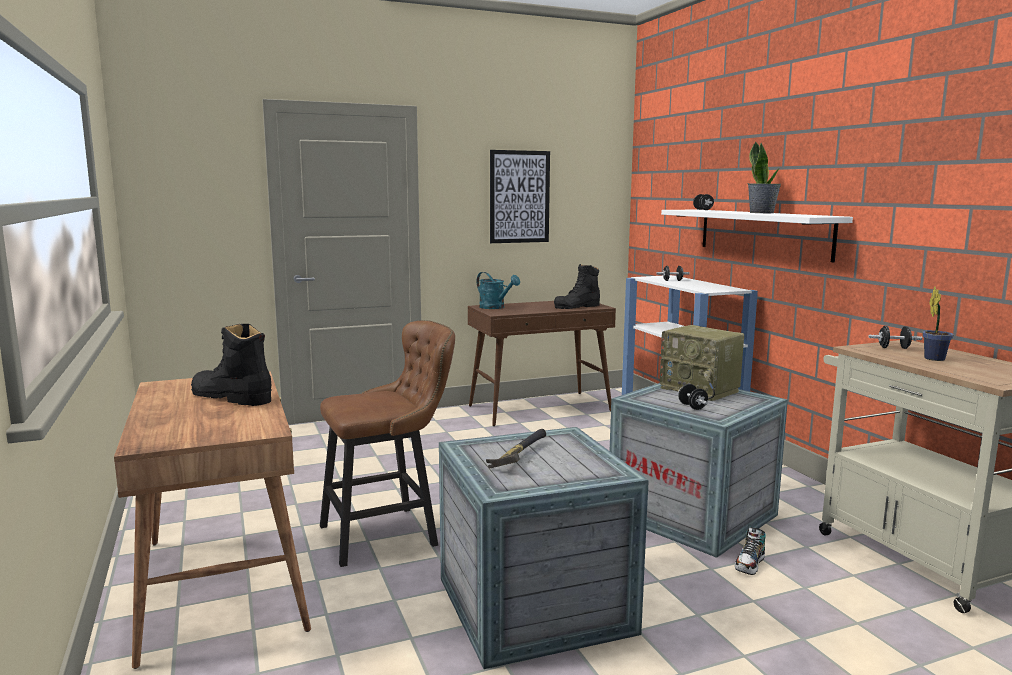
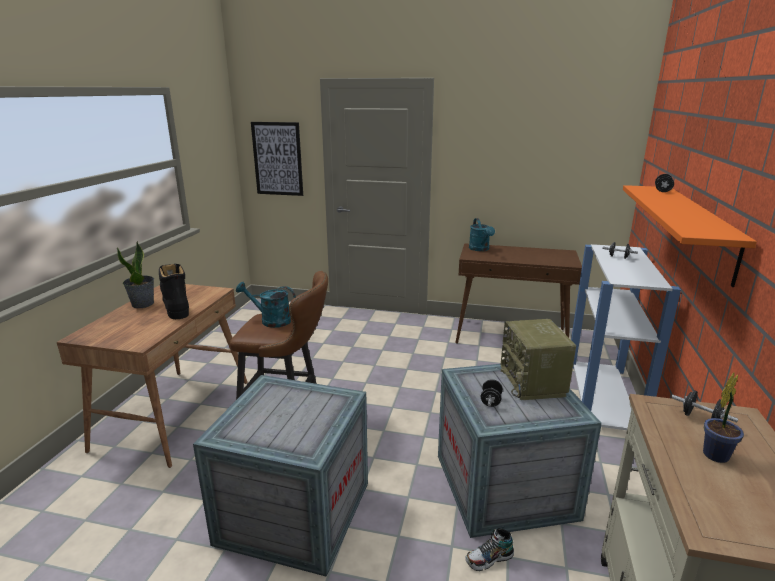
camera: 35 degrees right, 10 degrees up
(363, 397) = (270, 321): none -> turquoise watering can
(517, 458) = (277, 409): hammer -> none
(519, 197) = (521, 155): picture -> picture (277, 159)
(577, 306) = (549, 260): black boot -> none
(762, 213) = (687, 211): potted plant -> potted plant (143, 304)
(763, 233) = (699, 230): white shelf -> orange shelf

